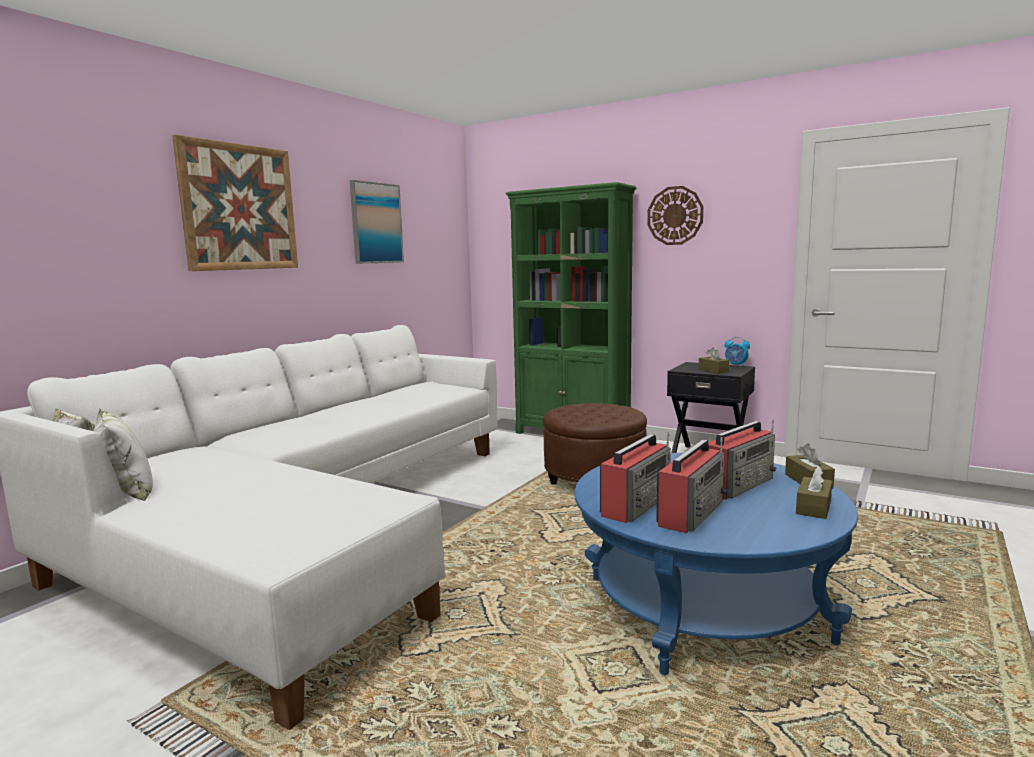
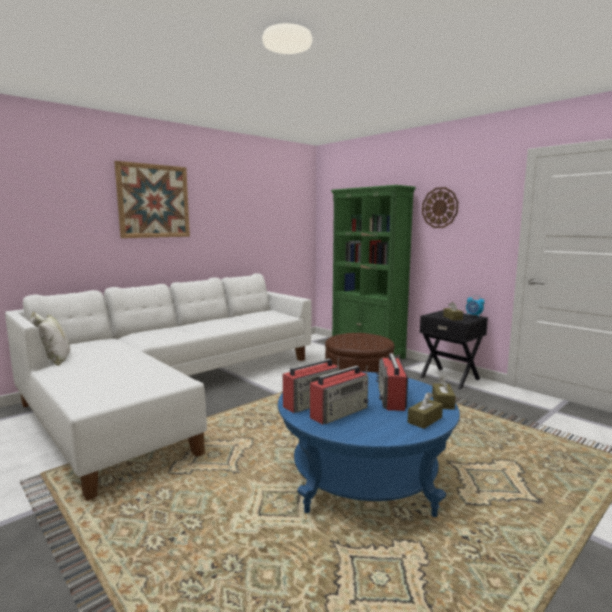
camera: 15 degrees right, 0 degrees up
(376, 223) = (246, 209): picture -> none
(738, 485) = (391, 399): radio -> radio turned 120 degrees clockwise

